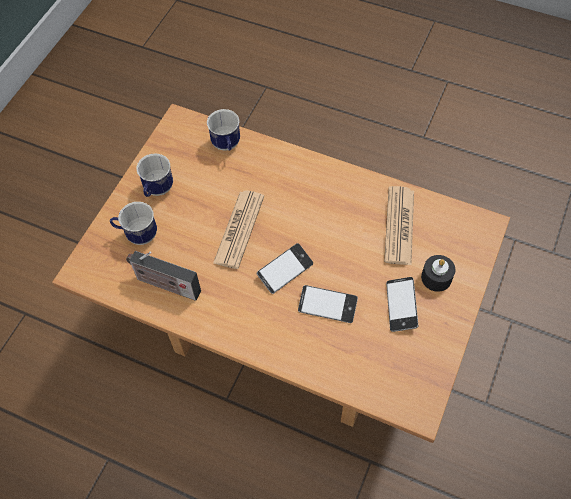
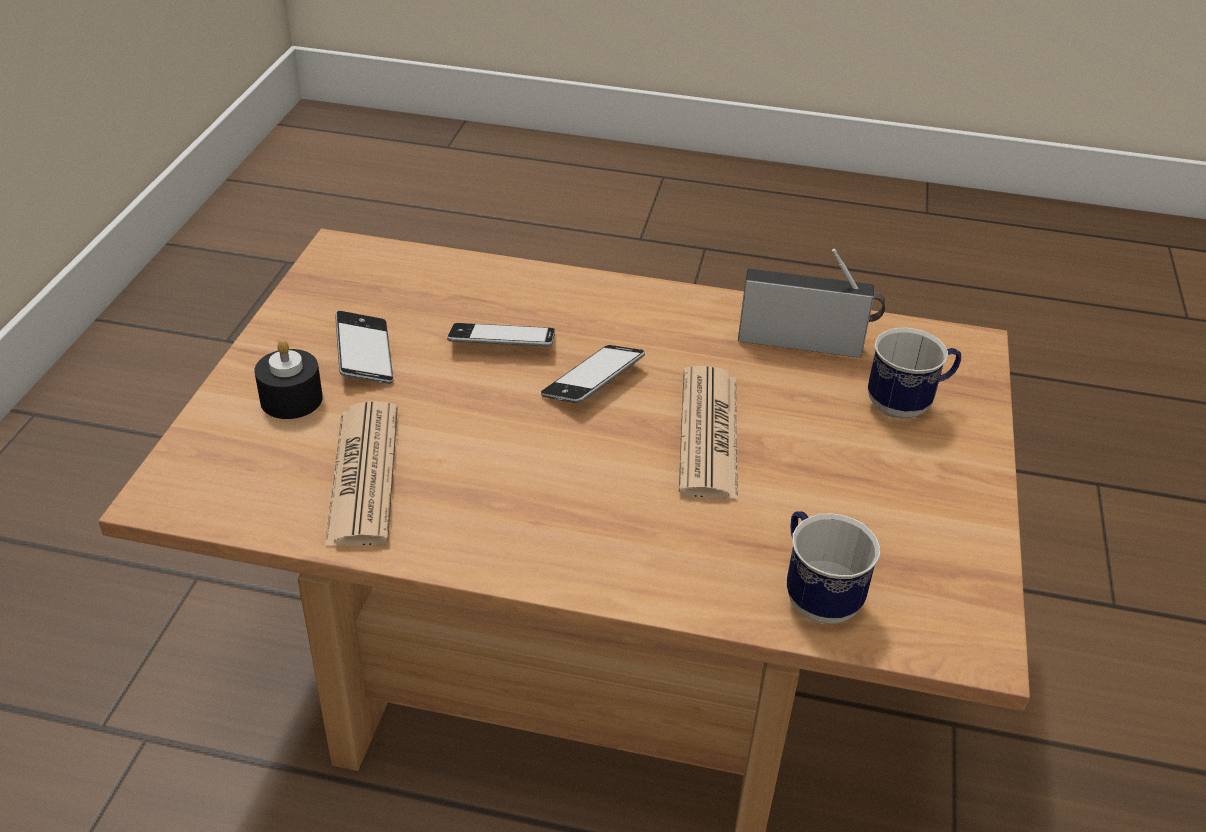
camera: 165 degrees right, 20 degrees down
(157, 191) = (921, 482): mug -> none

